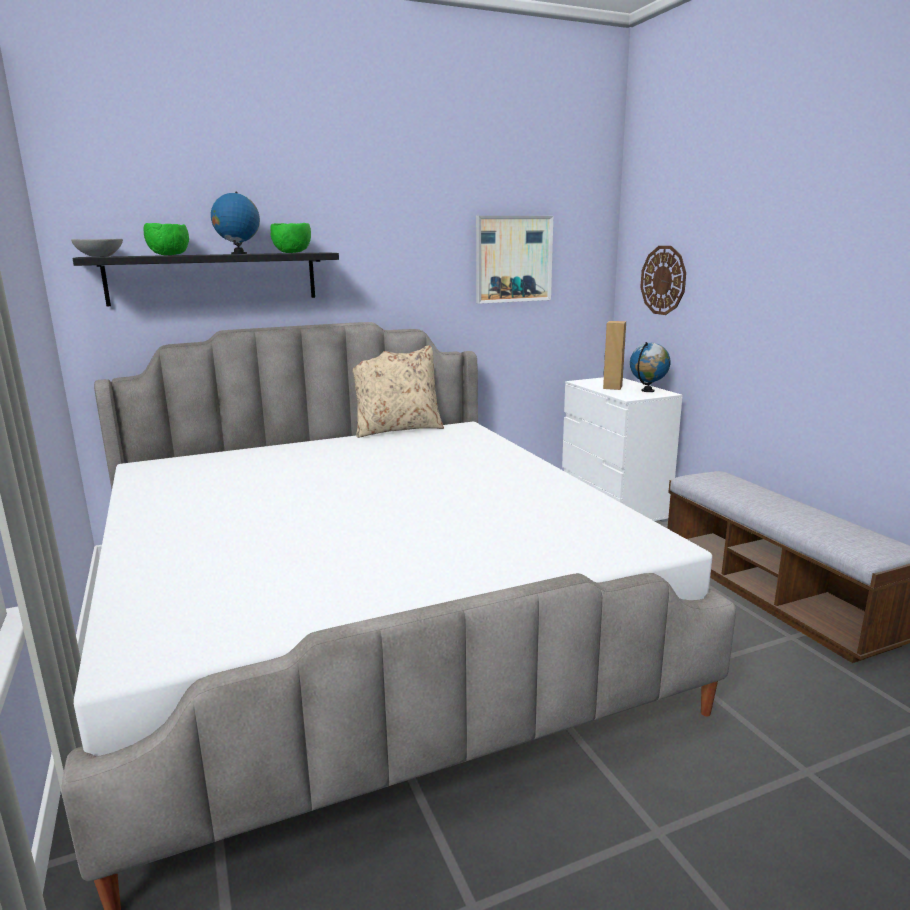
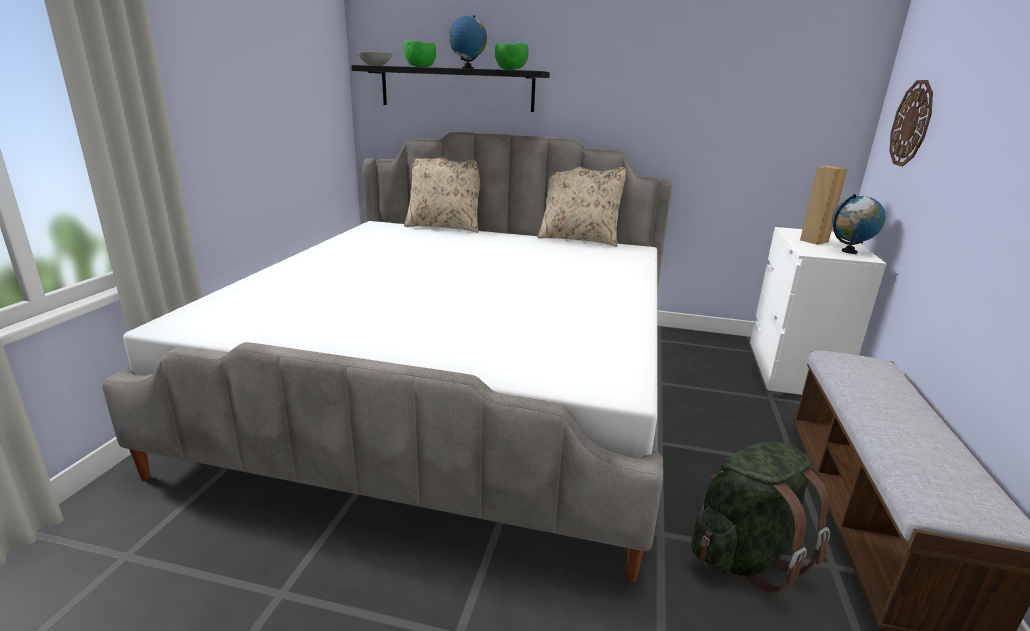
camera: 35 degrees right, 5 degrees up
(233, 449) = (445, 226): none -> beige pillow
(513, 259) = (741, 89): picture -> none
(743, 657) = (744, 555): none -> green backpack

